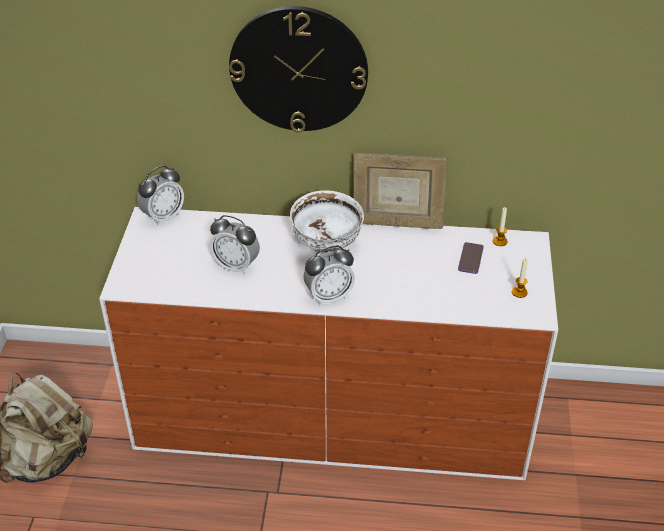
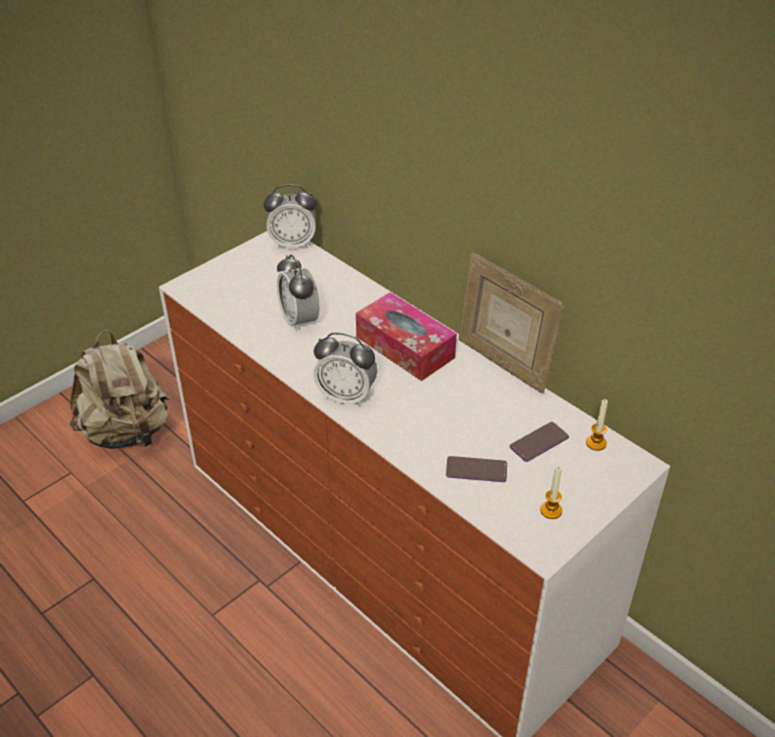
camera: 40 degrees right, 0 degrees up
(298, 69) = (428, 121): wall clock -> none
(327, 246) = (405, 347): white bowl -> tissue box
(456, 294) = (476, 470): none -> phone

